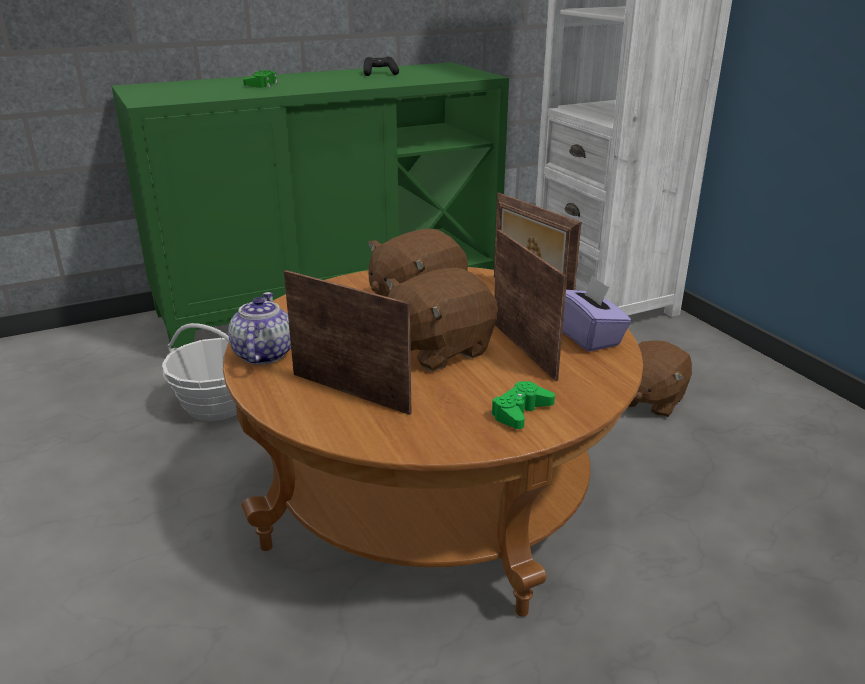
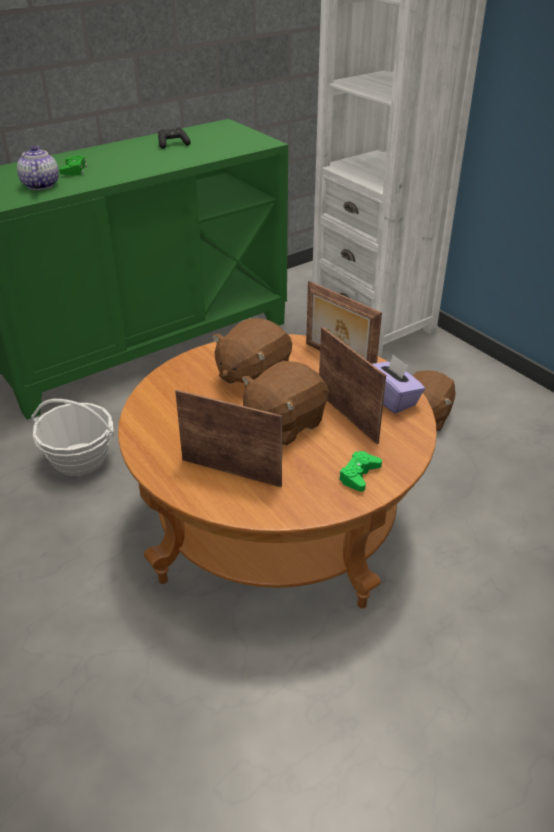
camera: 10 degrees left, 10 degrees up
(263, 354) = (150, 443): teapot -> teapot (40, 185)

